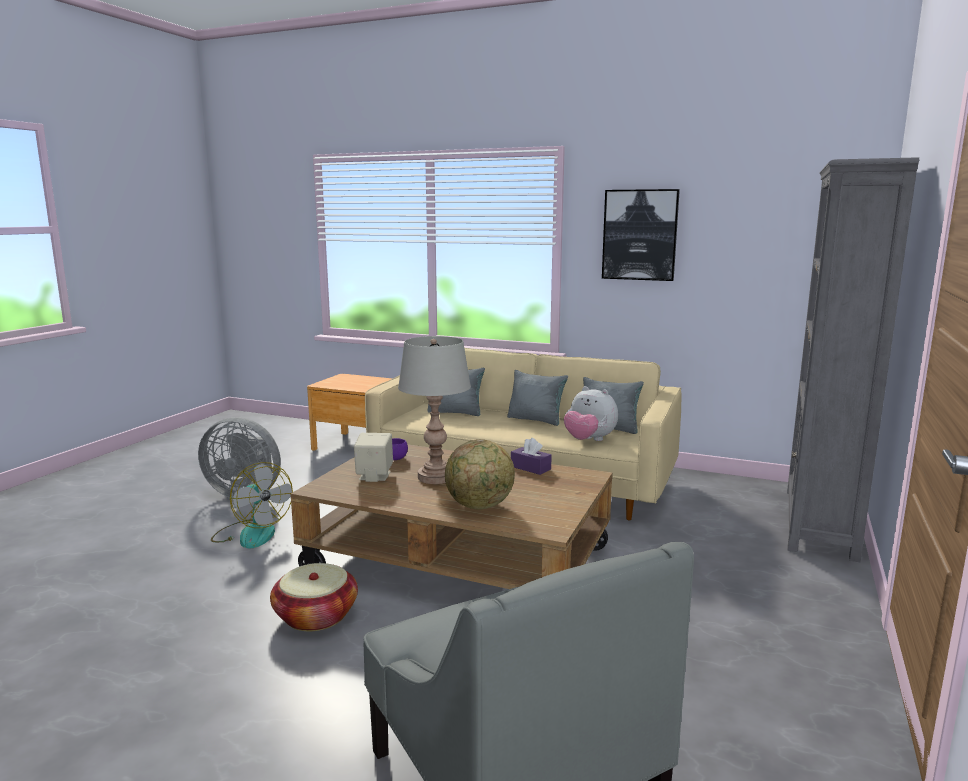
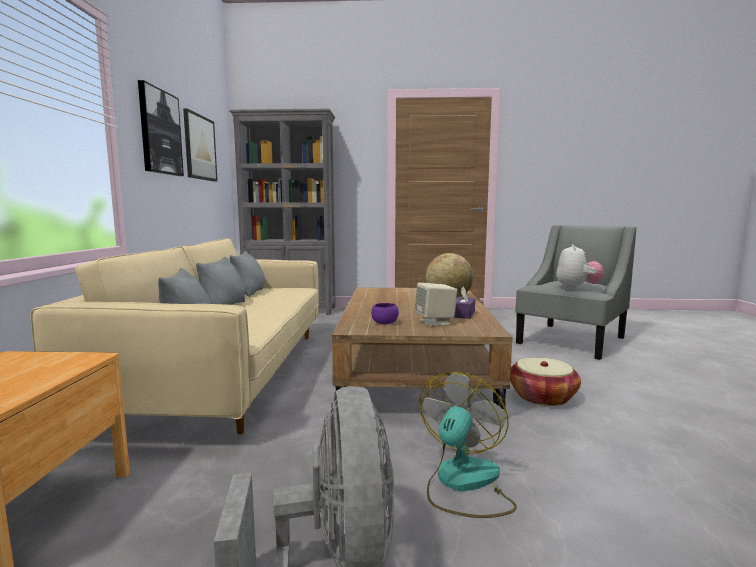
camera: 110 degrees left, 5 degrees down
(436, 477) = (413, 310): grey table lamp -> none
(530, 468) = (366, 297): purple tissue box -> purple tissue box (463, 314)
(589, 440) = (285, 294): plush toy -> plush toy (577, 288)
(745, 239) = (200, 147): none -> picture

